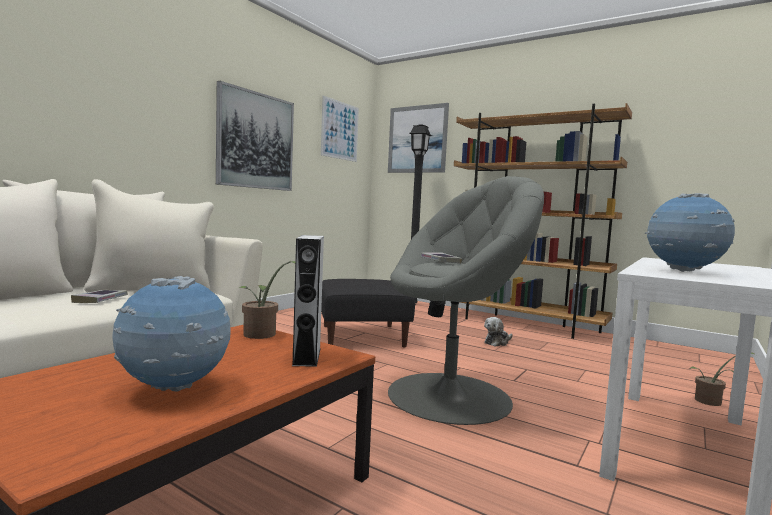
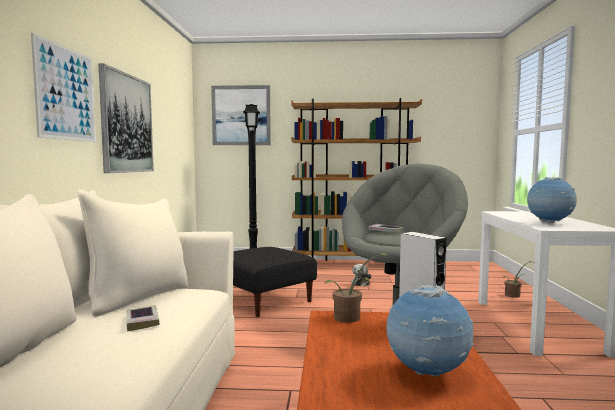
camera: 30 degrees left, 0 degrees up
(340, 130) = (175, 107): picture -> picture (66, 93)

